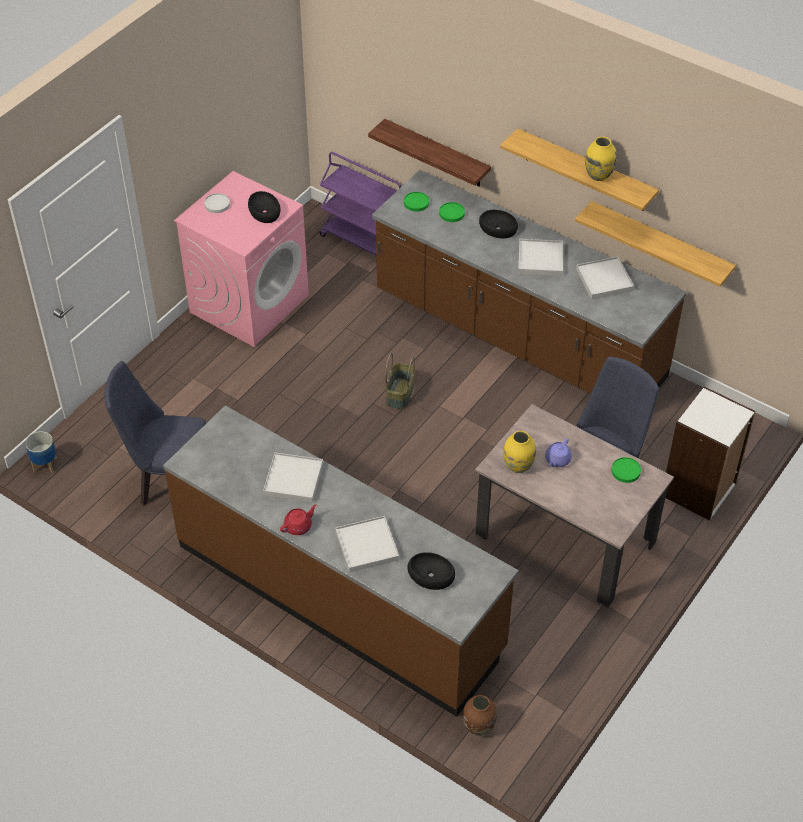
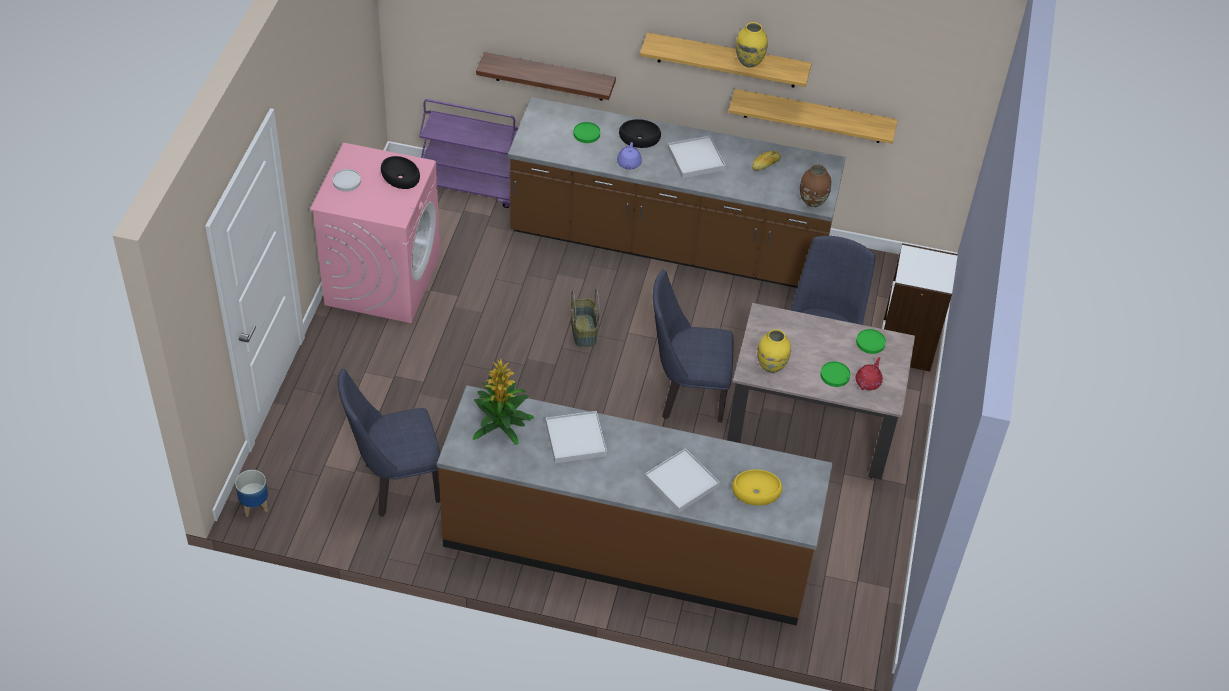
camera: 25 degrees left, 0 degrees up
(236, 447) = (501, 423): none -> potted plant
(298, 526) = (606, 483): red teapot -> red teapot (868, 381)
(416, 203) = (546, 131): green plate -> green plate (834, 375)
(431, 575) = (756, 491): black bowl -> yellow bowl
(462, 477) = (686, 395): none -> blue chair
(478, 727) = (821, 628): brown vase -> brown vase (812, 201)
(557, 460) = (804, 350): purple teapot -> purple teapot (628, 164)
(604, 280) = (766, 164): white tray -> bread

